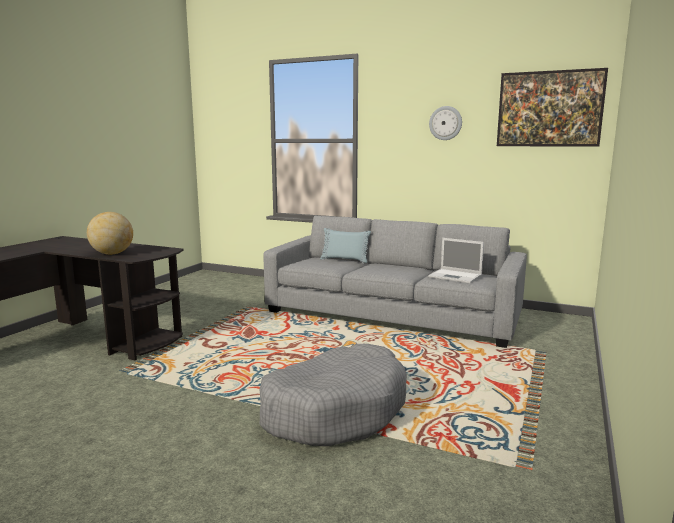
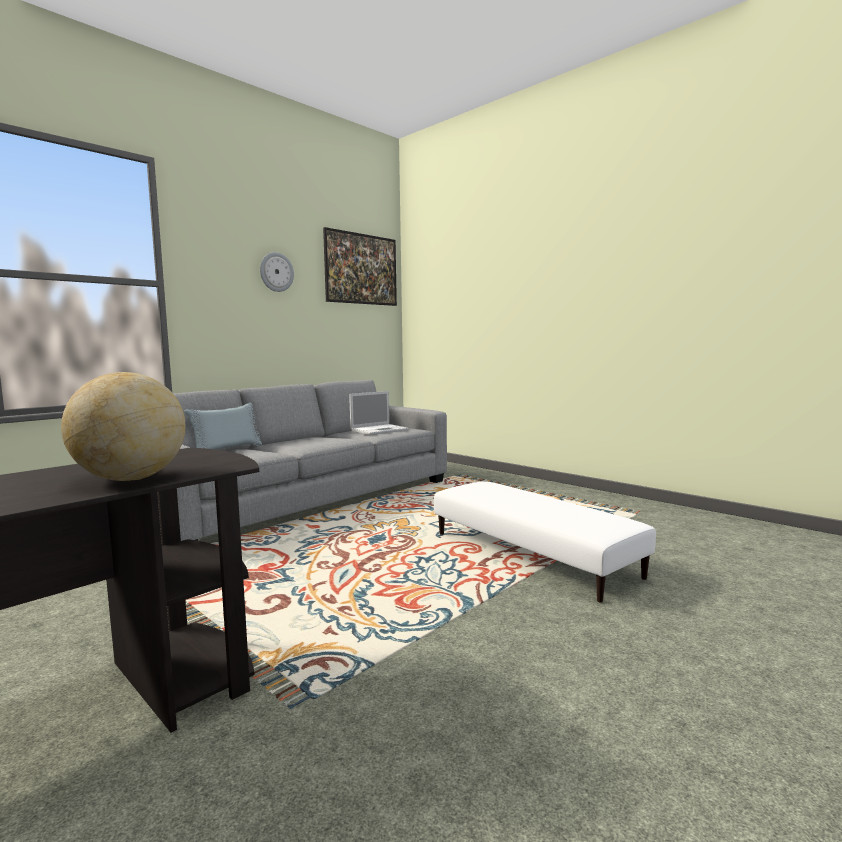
camera: 70 degrees left, 5 degrees down
(334, 410) = (532, 554): grey dog bed -> white ottoman

